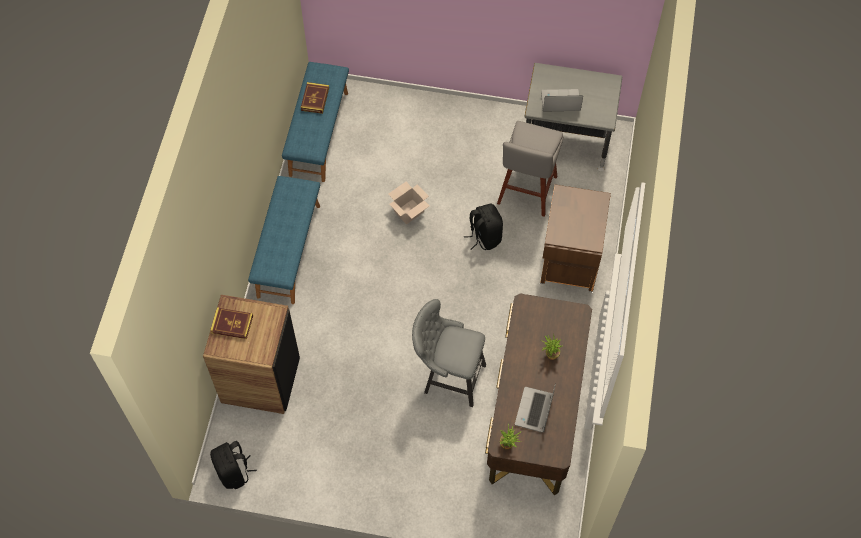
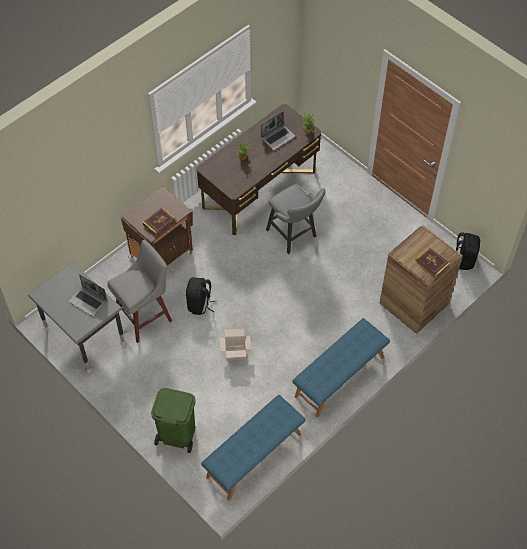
camera: 145 degrees left, 5 degrees down
(315, 99) = (248, 446): book -> book (159, 222)
(402, 110) = (177, 434): none -> green trash can

